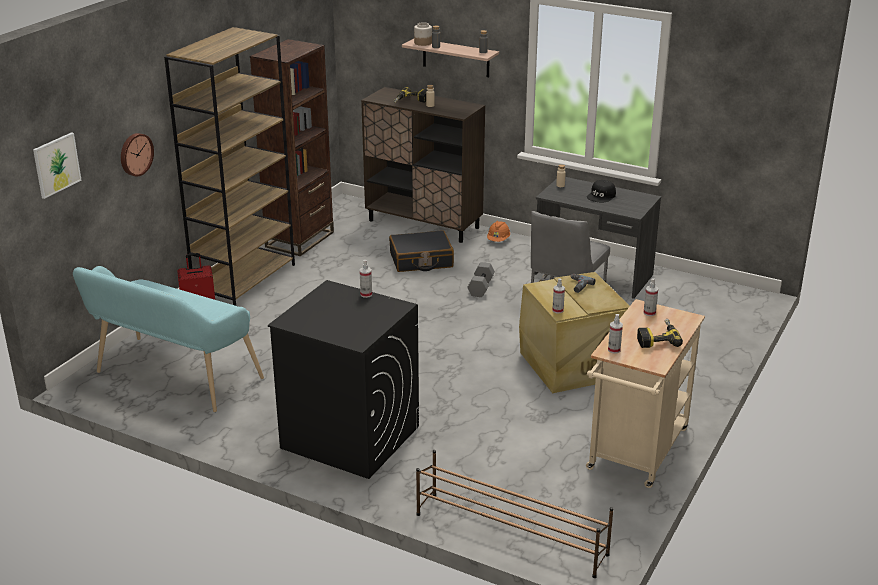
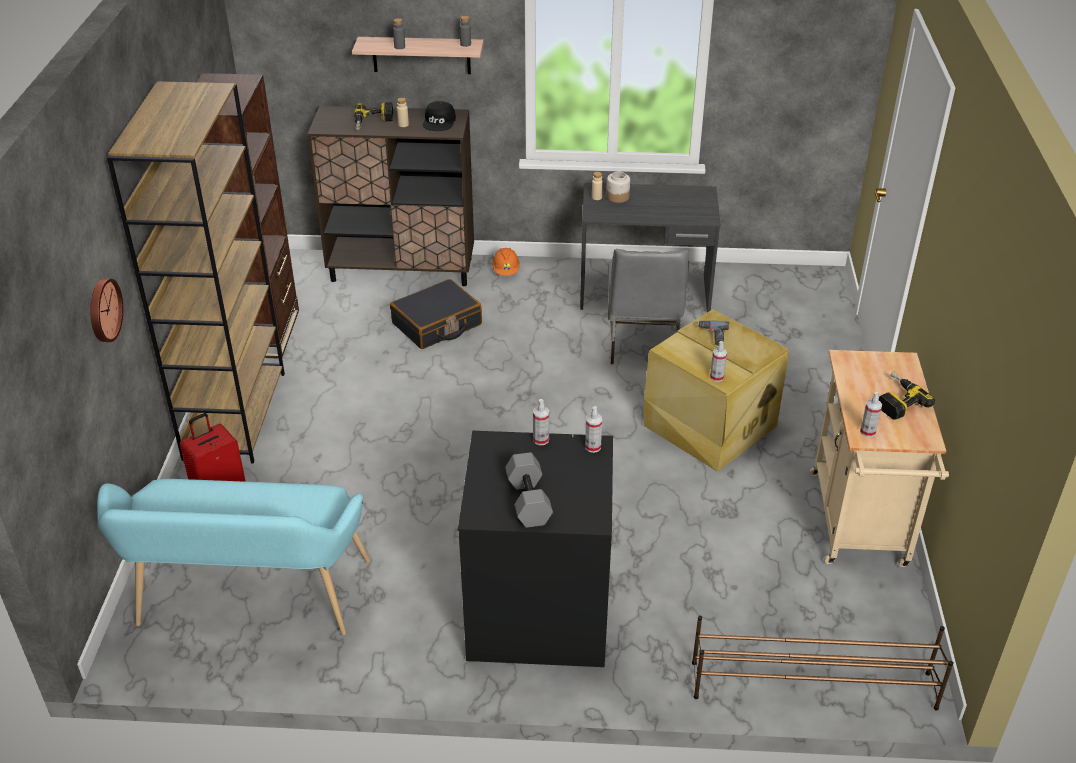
camera: 25 degrees left, 10 degrees up
(56, 165) = (36, 374): picture -> none
(423, 43) = (377, 43): jar -> jar (617, 197)
(480, 287) = (533, 344): grey dumbbell -> grey dumbbell (527, 500)
(601, 196) = (653, 202): black cap -> black cap (440, 122)
(649, 313) = (860, 366): spray bottle -> spray bottle (593, 447)

